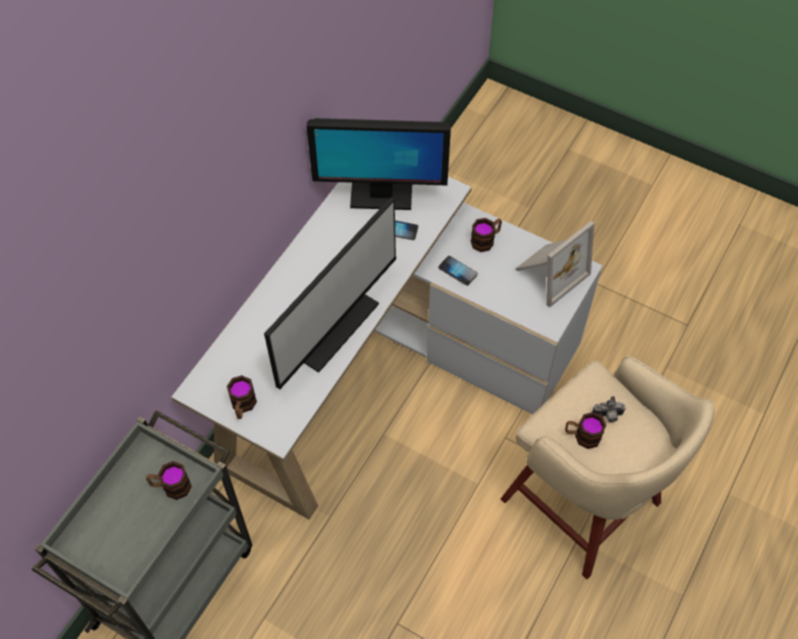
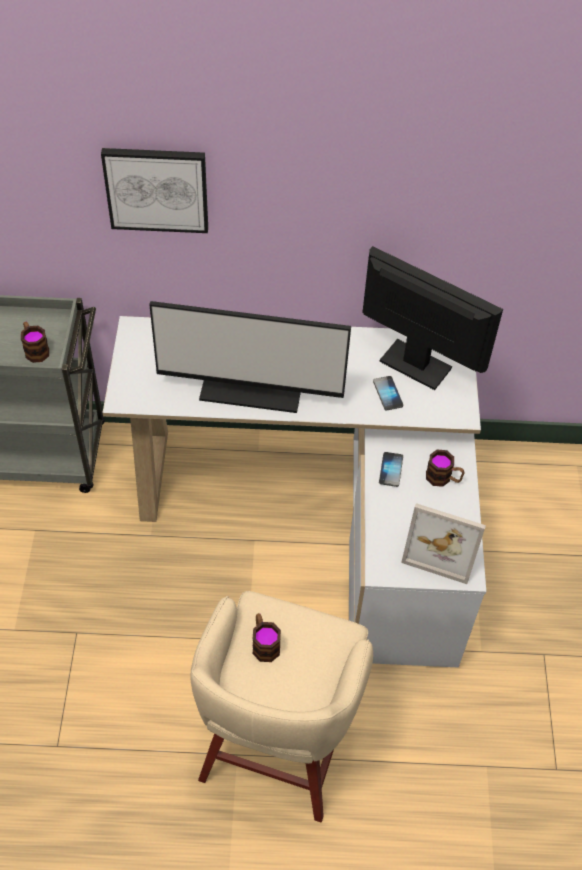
camera: 60 degrees right, 5 degrees down
(162, 255) = (157, 189): none -> picture
(242, 406) = (136, 364): mug -> none
(380, 196) = (416, 365): monitor -> monitor turned 150 degrees clockwise
(607, 416) = (300, 658): camera -> none

